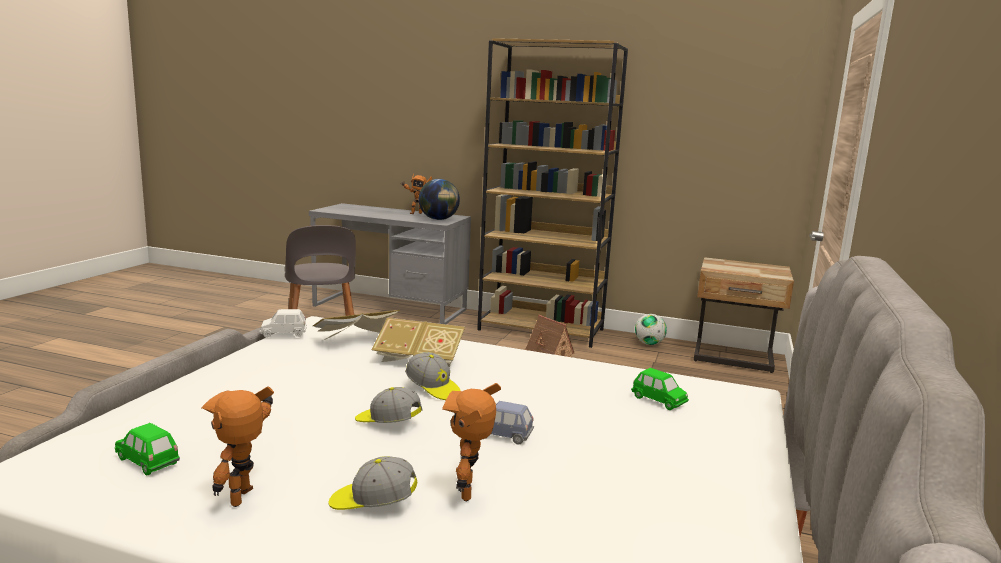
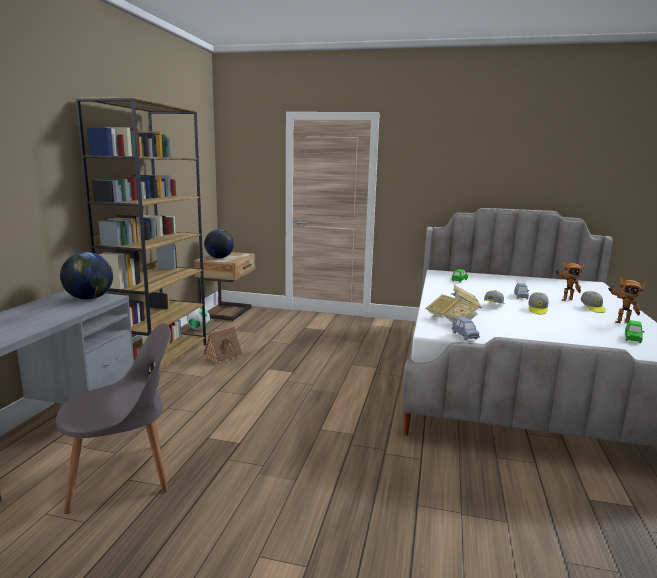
camera: 95 degrees left, 0 degrees up
(283, 334) = (464, 336): white toy car -> blue toy car
(415, 213) = (36, 307): toy robot -> none
(730, 265) = (219, 258): none -> globe

